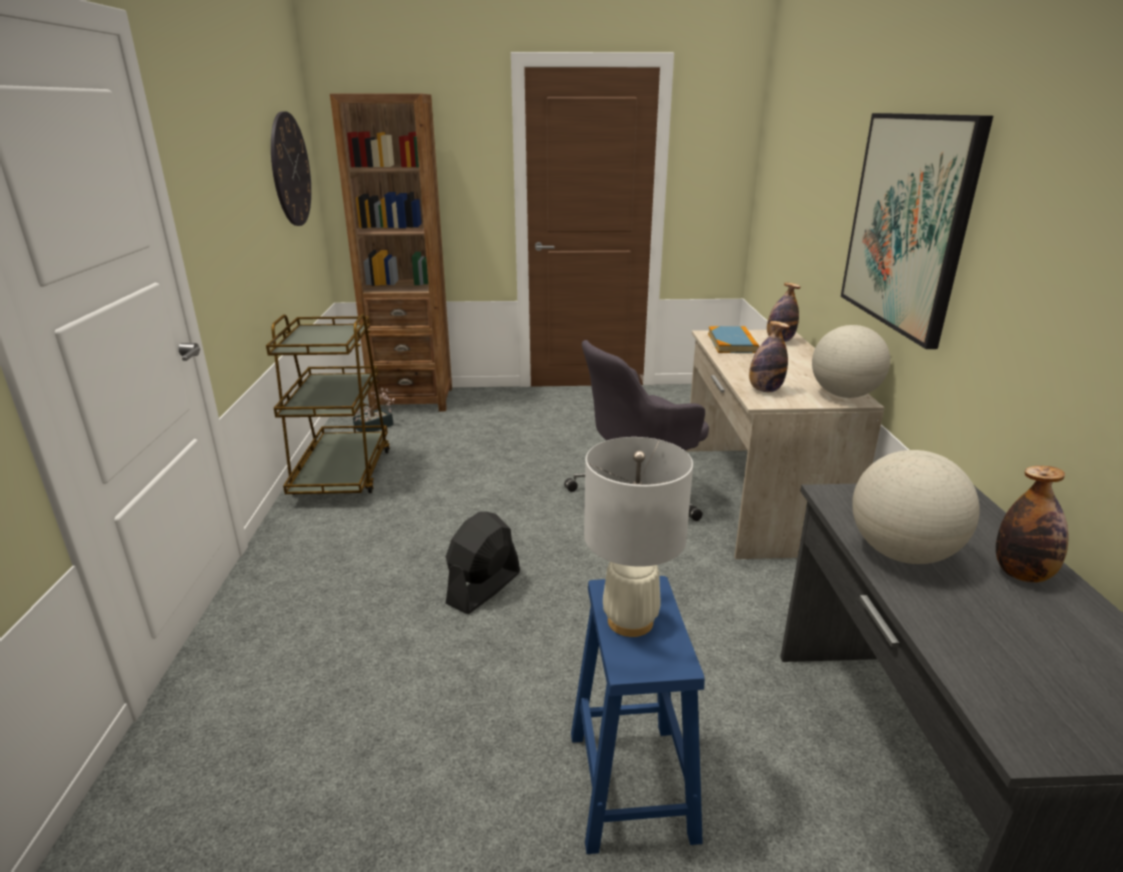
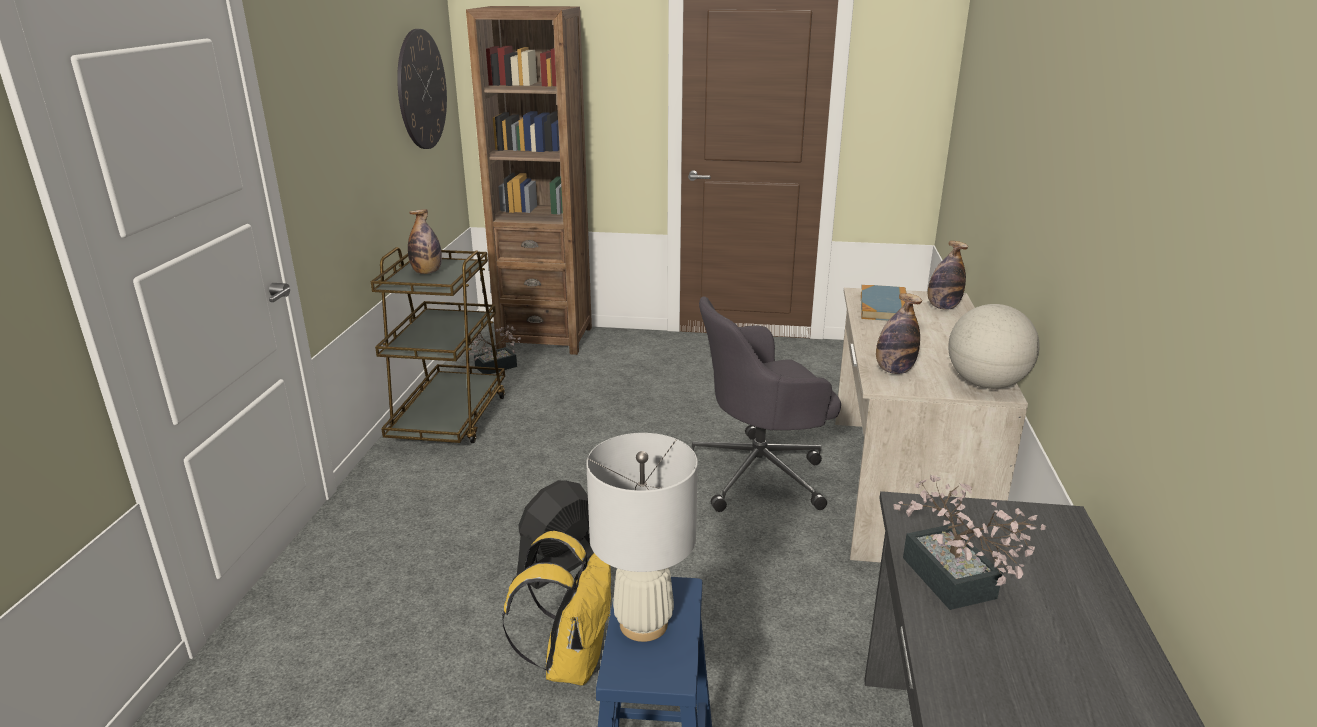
camera: 10 degrees right, 0 degrees up
(518, 674) = (571, 661): none -> yellow backpack
(901, 553) = (954, 585): globe -> potted plant
(908, 223) = (1063, 192): picture -> none
(1021, 574) = (1084, 625): bottle -> bottle (427, 272)

